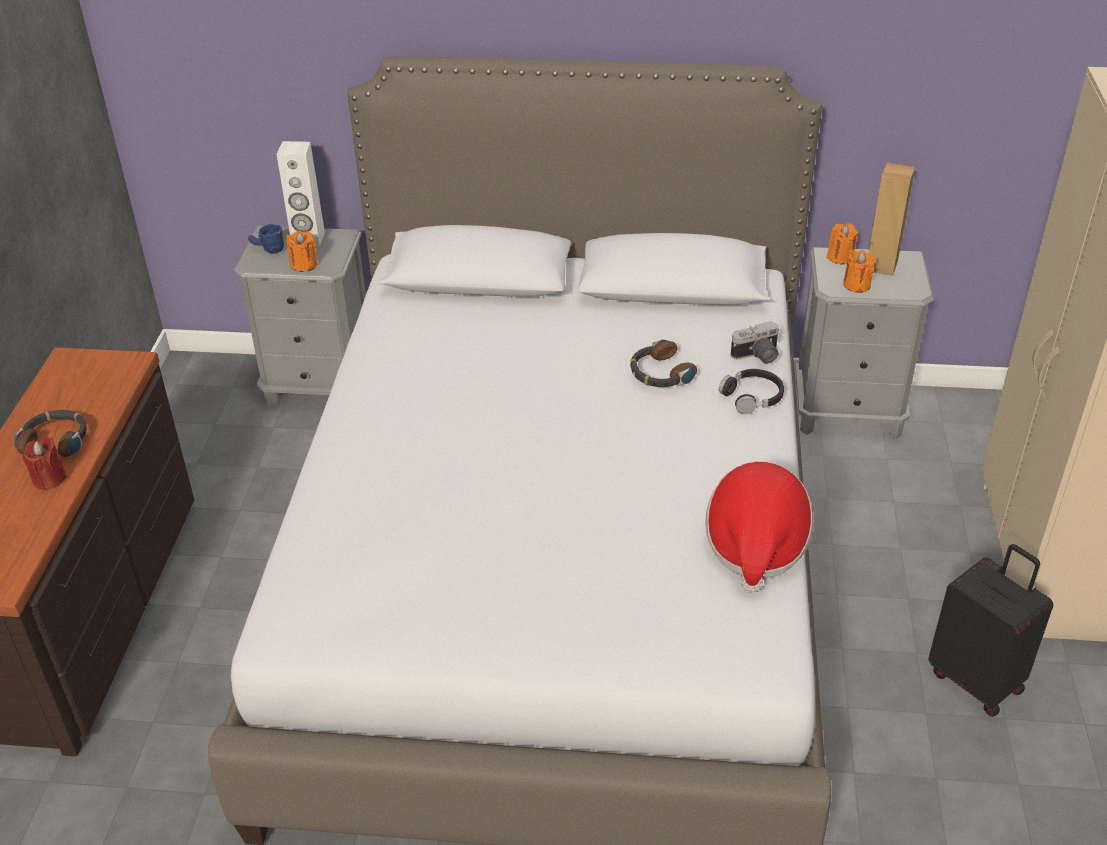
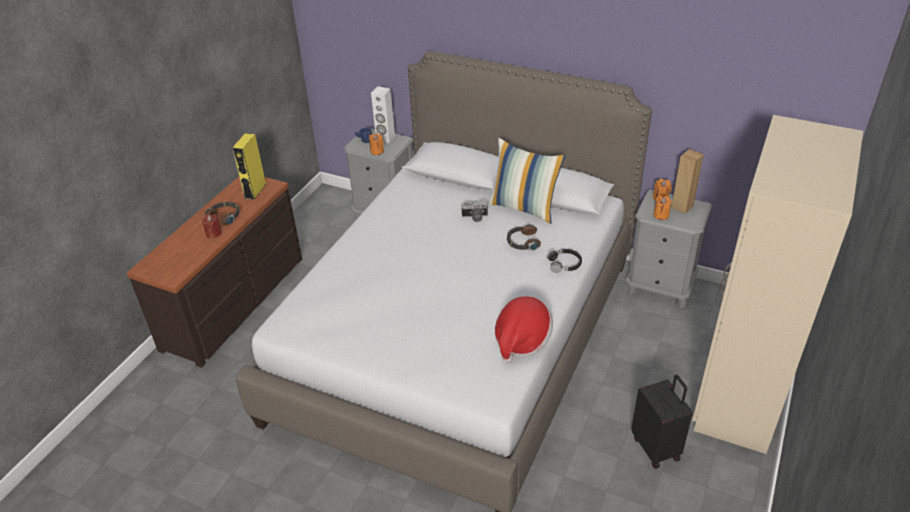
camera: 20 degrees right, 0 degrees up
(97, 379) = (255, 190): none -> yellow speaker
(629, 315) = (524, 208): none -> pillow
(757, 356) = (579, 243): camera -> camera (474, 217)

